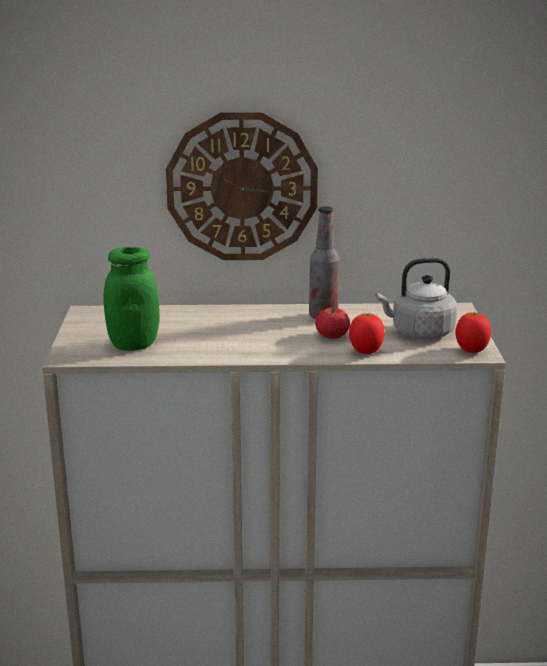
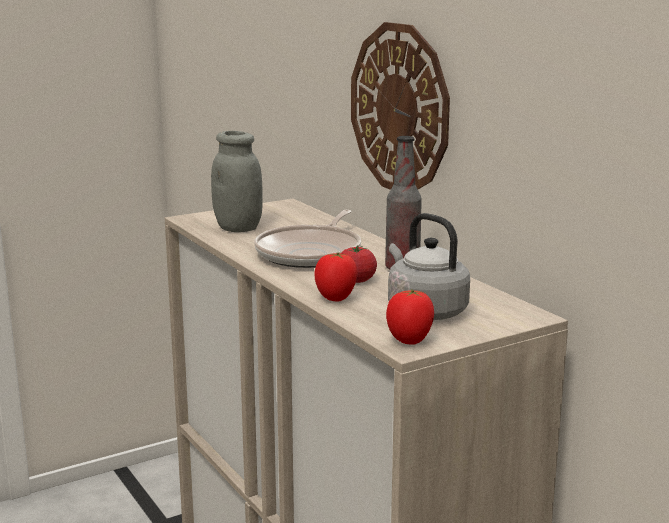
camera: 60 degrees right, 5 degrees down
(133, 344) = (238, 228): green jar -> grey jar
(246, 335) = (311, 253): none -> frying pan

